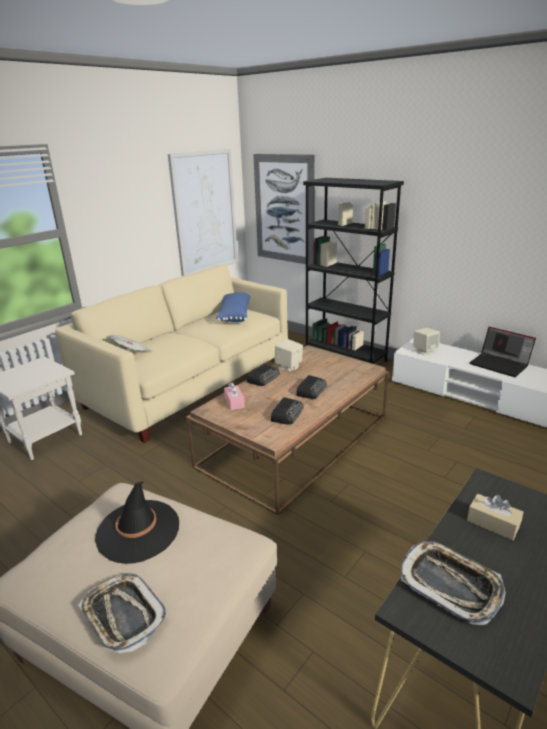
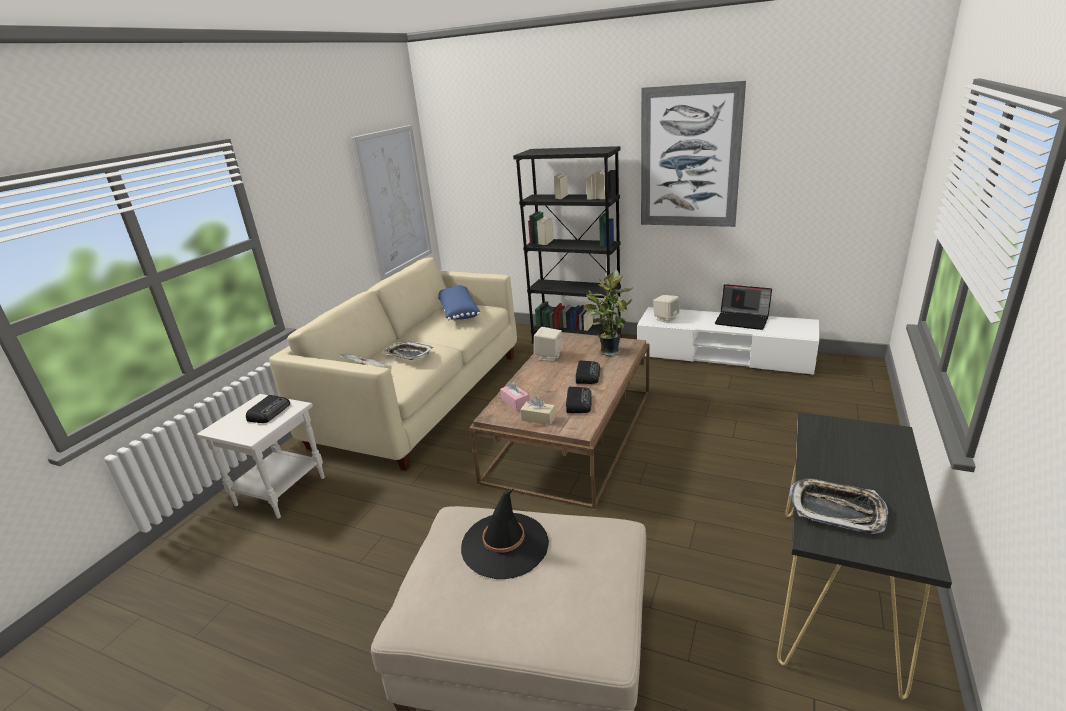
camera: 15 degrees left, 0 degrees up
(123, 615) = (546, 623): tray -> tray (408, 354)
(263, 378) = (530, 372): radio -> radio (270, 412)
(284, 209) = (482, 187): picture -> picture (689, 158)
(344, 371) = (608, 351): none -> potted plant
(493, 523) = (839, 454): beige tissue box -> beige tissue box (538, 418)

